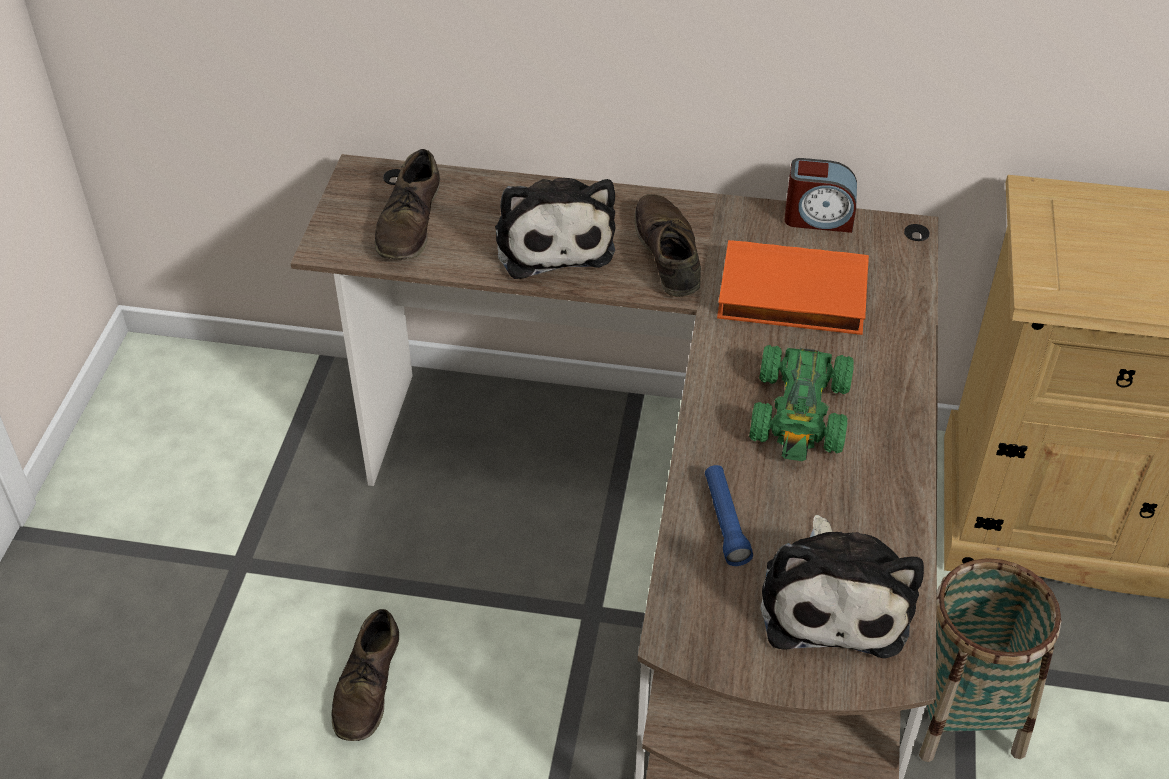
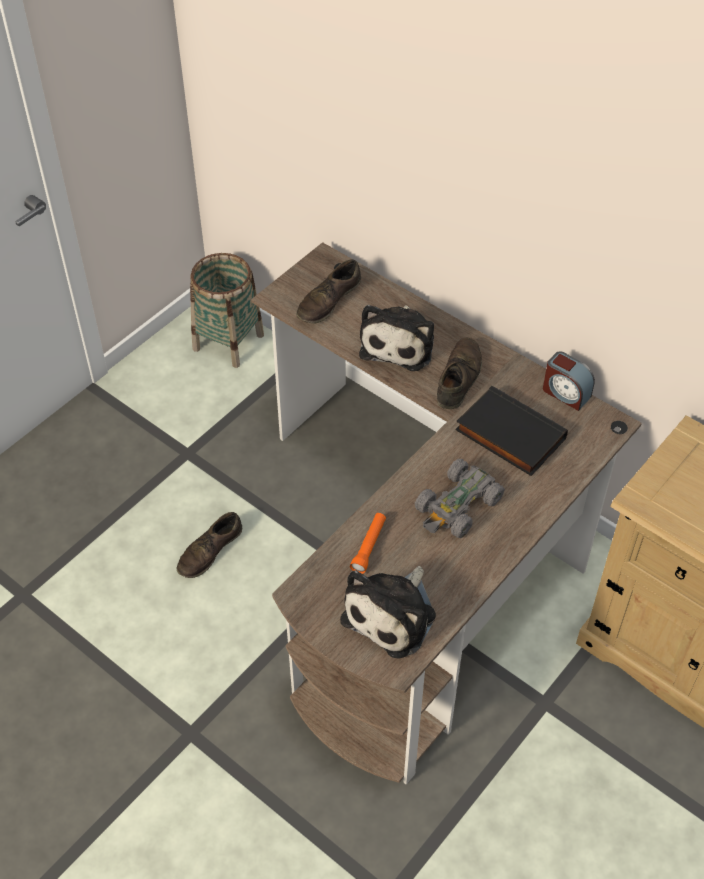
camera: 30 degrees right, 5 degrees up
(725, 522) = (369, 546): blue flashlight -> orange flashlight
(791, 297) = (508, 435): orange book -> black book
(800, 413) = (458, 506): green toy car -> grey toy car
(962, 713) = (522, 729): basket -> basket (228, 342)

